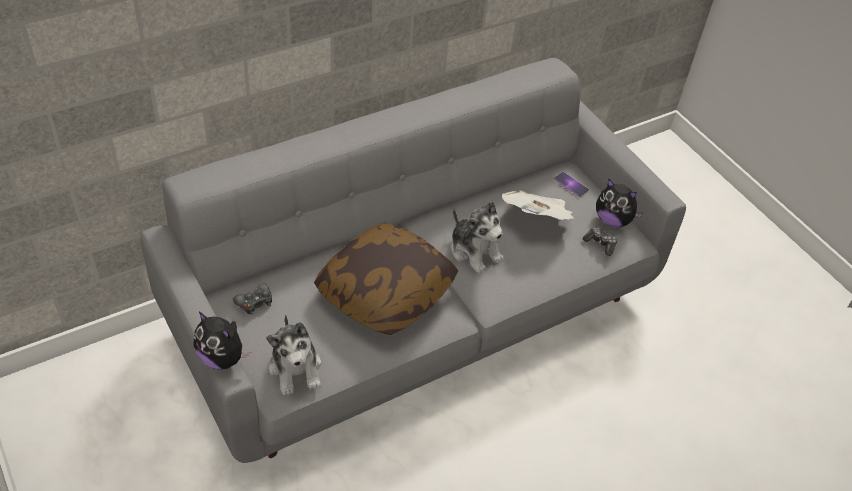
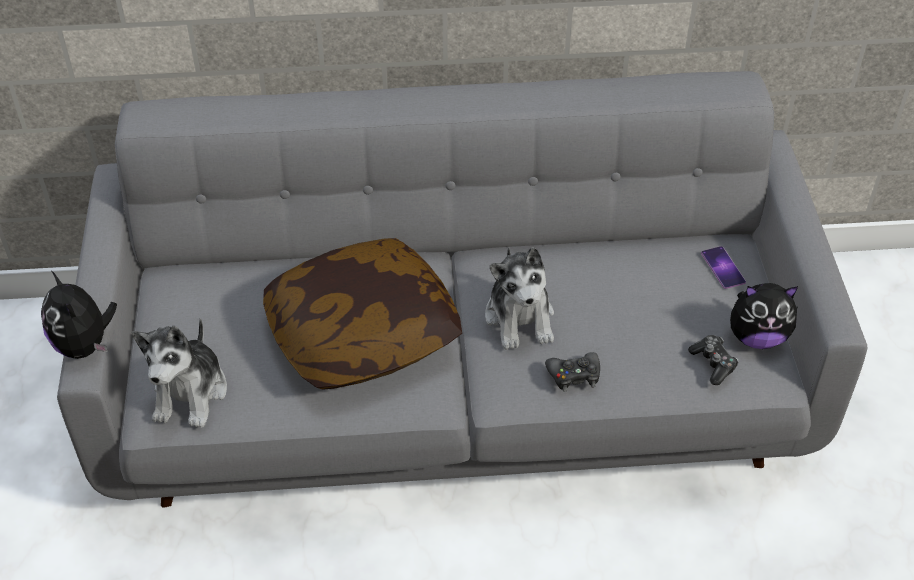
camera: 30 degrees right, 0 degrees up
(254, 302) = (193, 294): black game controller -> black game controller (574, 375)
(537, 218) = (638, 300): newspaper -> none
(613, 220) = (757, 337): plush toy -> plush toy turned 60 degrees counterclockwise

